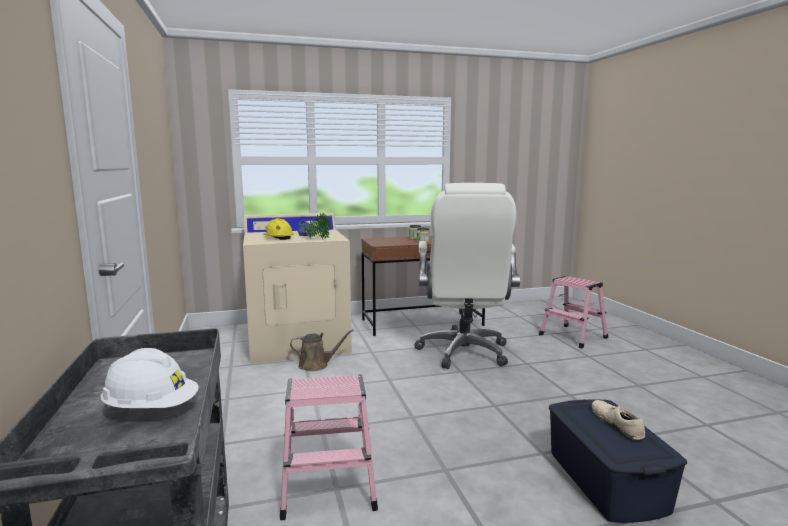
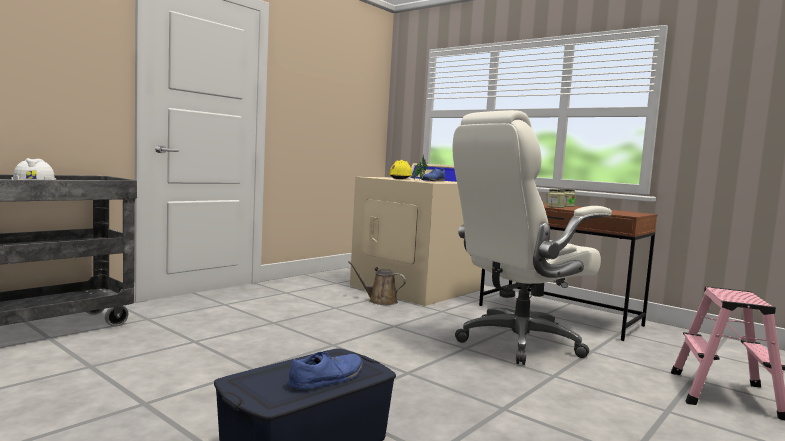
camera: 55 degrees right, 5 degrees down
(316, 365) = (380, 301): brown watering can -> brown watering can turned 150 degrees clockwise
(329, 484) = (197, 338): pink step ladder -> none
(617, 424) = (327, 378): beige shoe -> blue shoe

